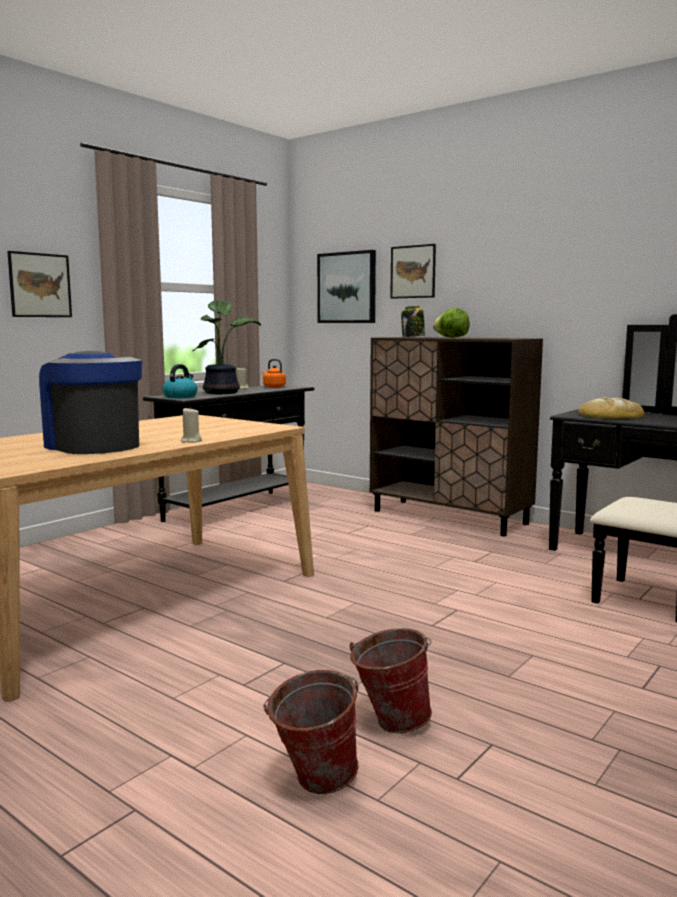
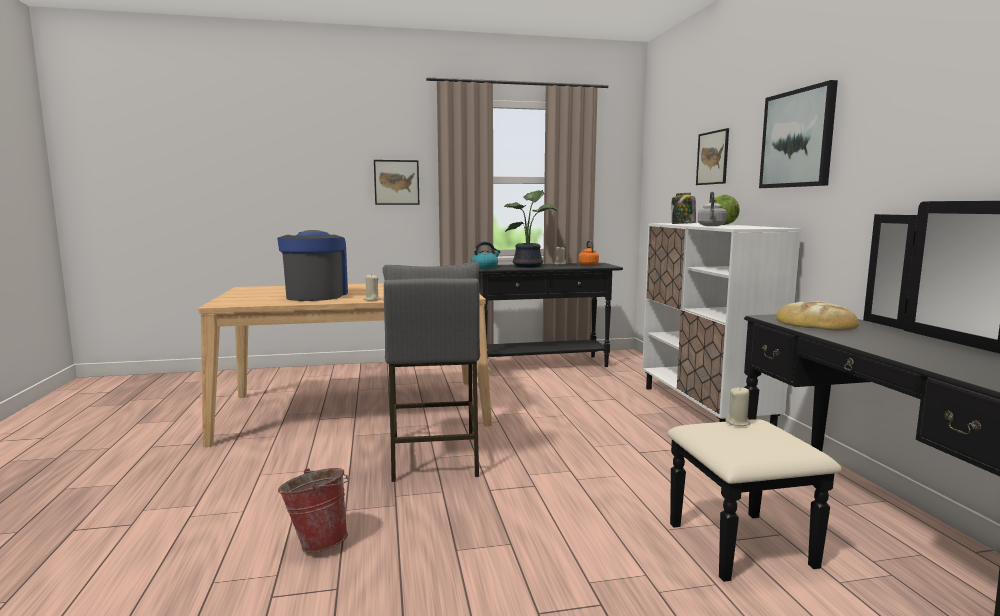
camera: 40 degrees right, 0 degrees up
(313, 782) = (211, 553): bucket -> none
(322, 616) = (433, 456): none -> grey stool
(347, 288) = (671, 175): picture -> picture (798, 139)
(449, 517) = (704, 409): brown cabinet -> white cabinet
(463, 338) = (711, 226): none -> grey kettle
(630, 500) = (738, 423): none -> beige candle

